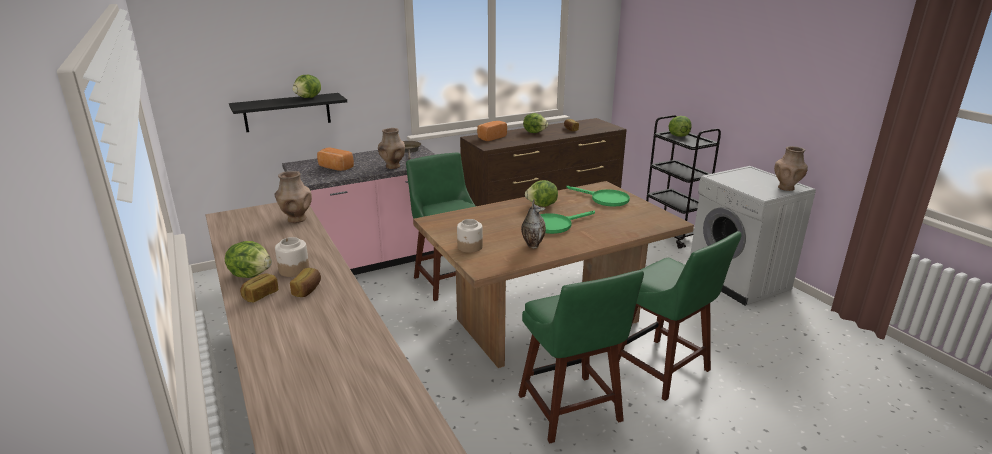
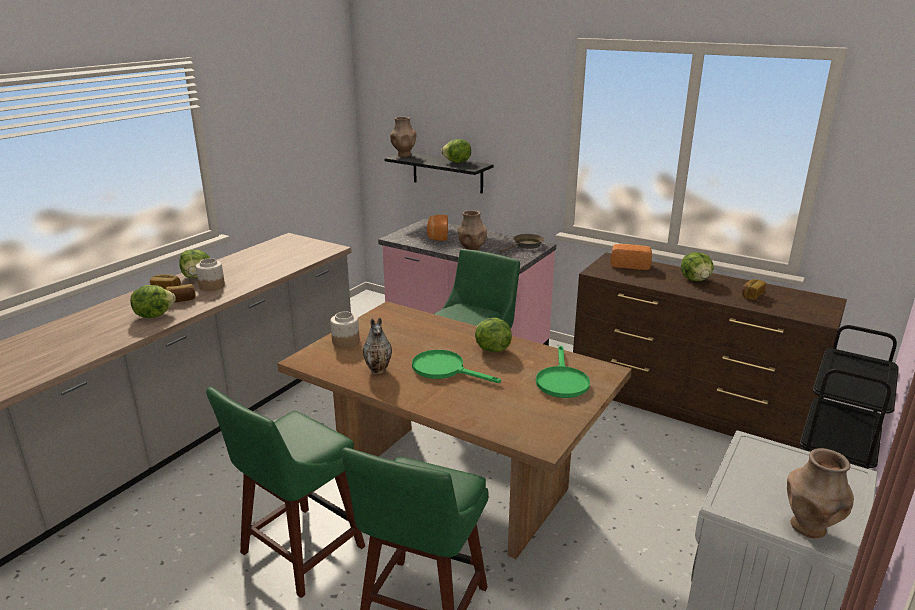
camera: 60 degrees right, 0 degrees up
(296, 219) = (303, 258): brown vase -> brown vase (404, 155)
(678, 136) = (862, 369): lettuce -> lettuce (154, 315)

